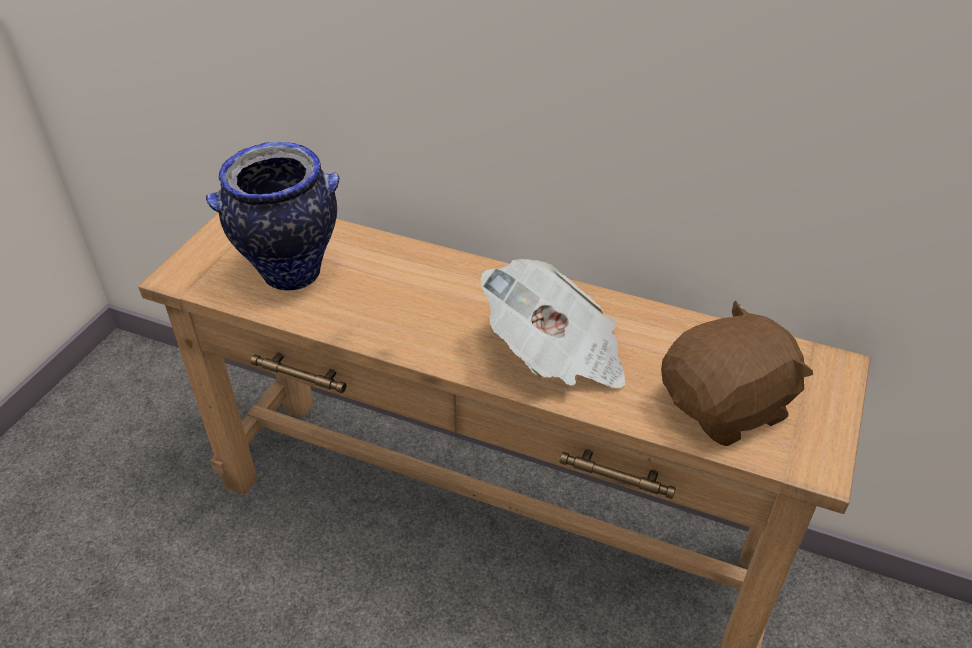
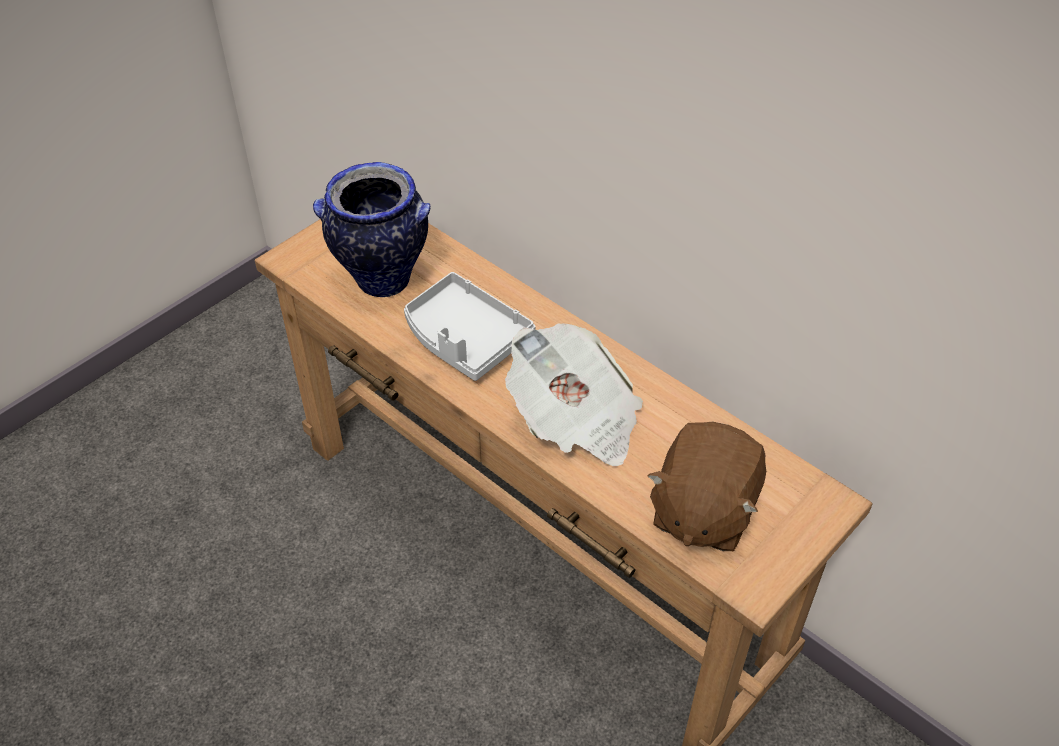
camera: 20 degrees right, 5 degrees up
(404, 307) = (465, 338): none -> grey tray
(726, 407) = (702, 511): brown plush toy -> brown plush toy turned 120 degrees clockwise

